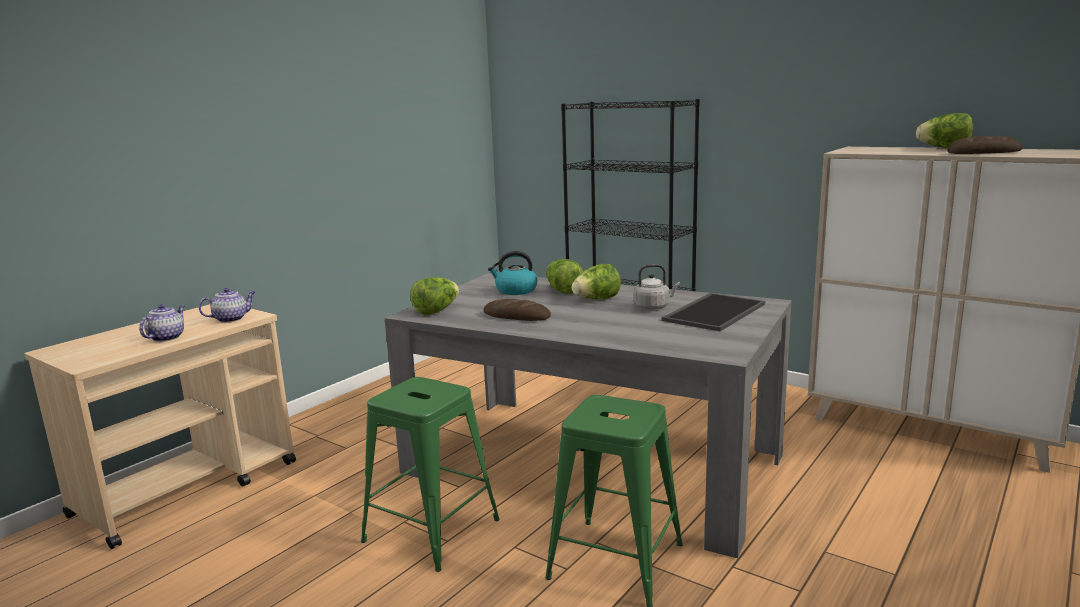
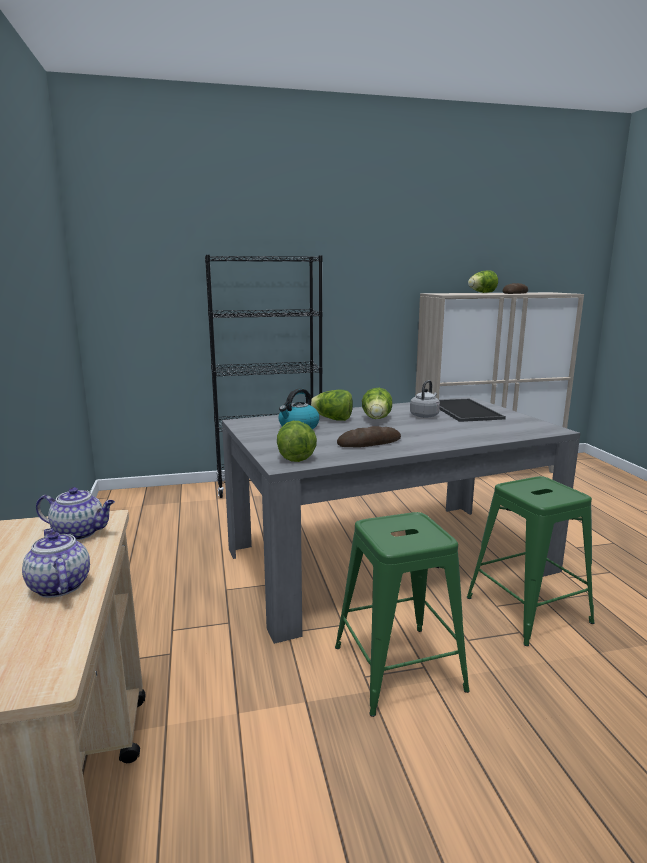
camera: 50 degrees left, 0 degrees up
(231, 319) = (80, 533): teapot -> teapot turned 90 degrees clockwise

